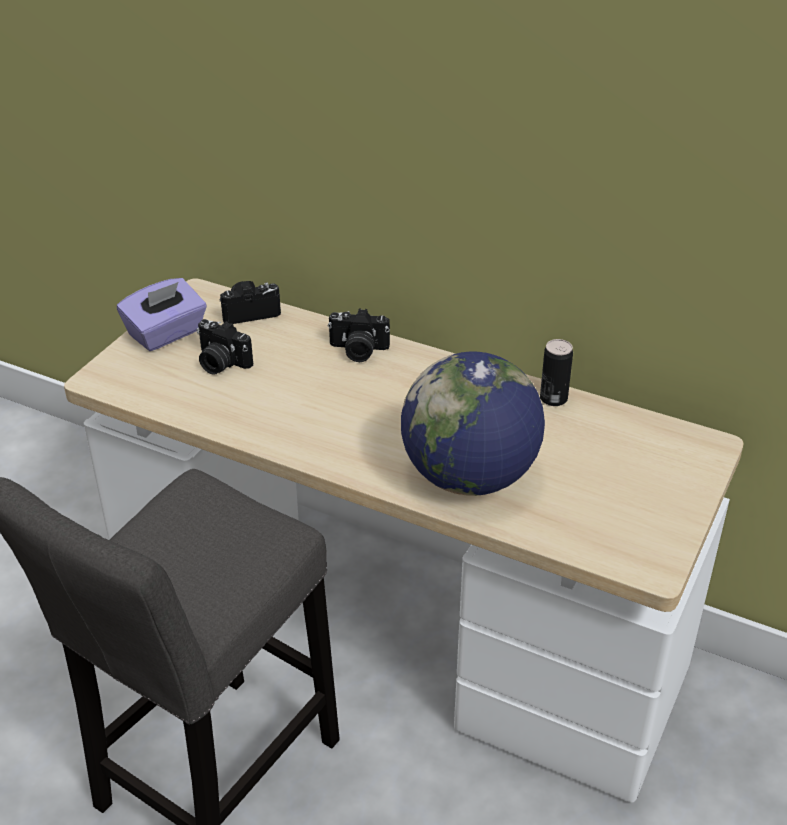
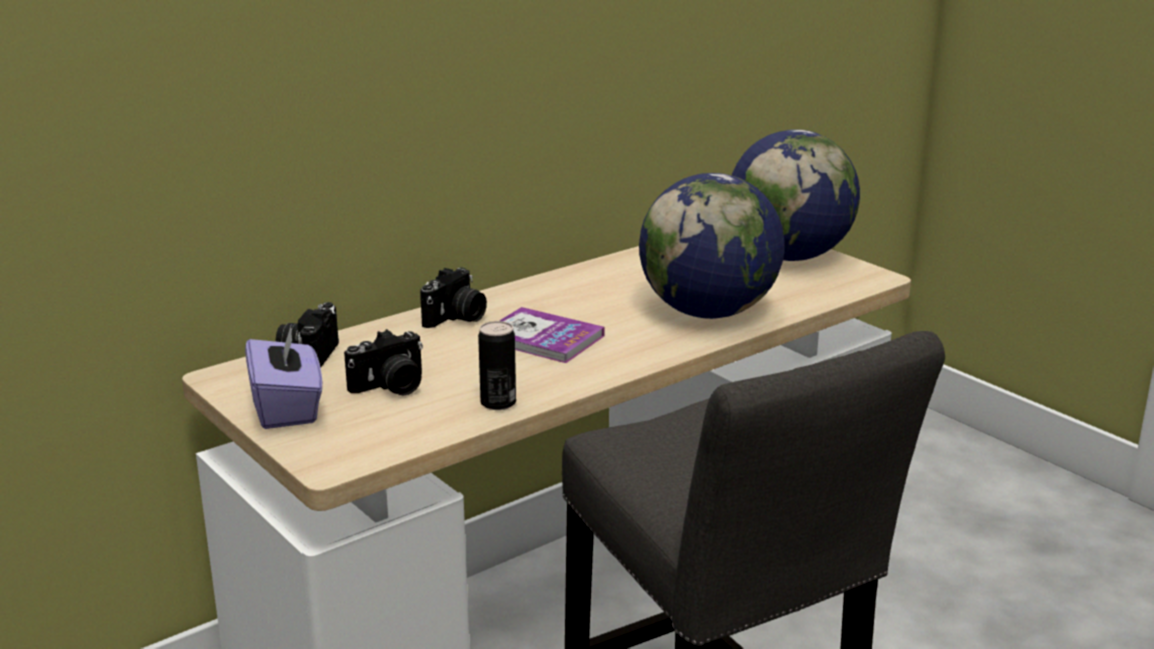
camera: 65 degrees left, 15 degrees down
(349, 403) = (542, 338): none -> book
(553, 398) = (627, 260): can -> can (498, 403)
(657, 495) = (789, 256): none -> globe

